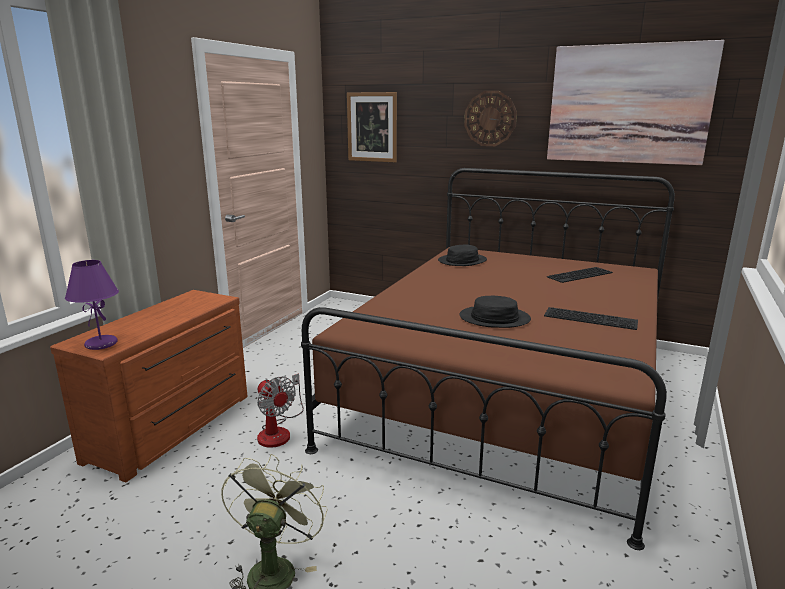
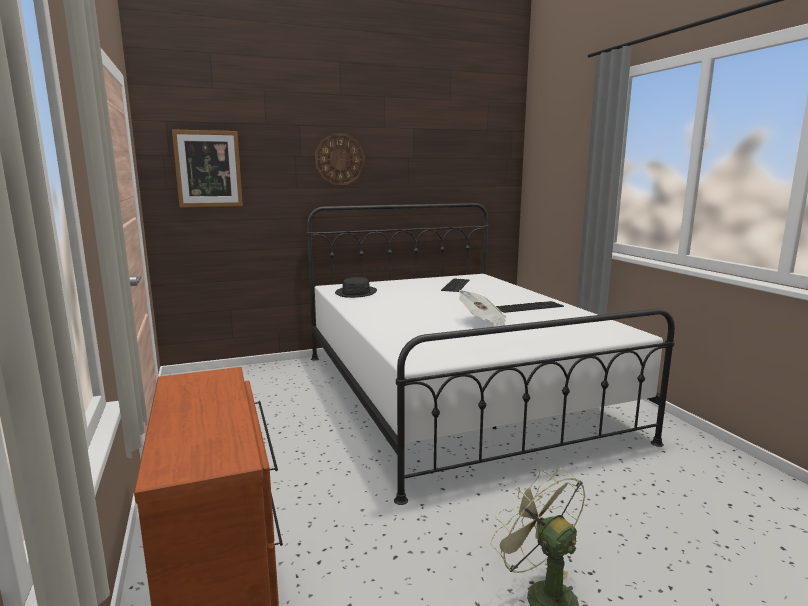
camera: 45 degrees left, 5 degrees down
(101, 344) = (212, 458): purple table lamp -> none
(278, 431) = (342, 502): fan -> none
(494, 318) = (483, 321): black hat -> newspaper
(507, 392) = (454, 393): brown bed -> white bed
(628, 104) = (448, 148): picture -> none

